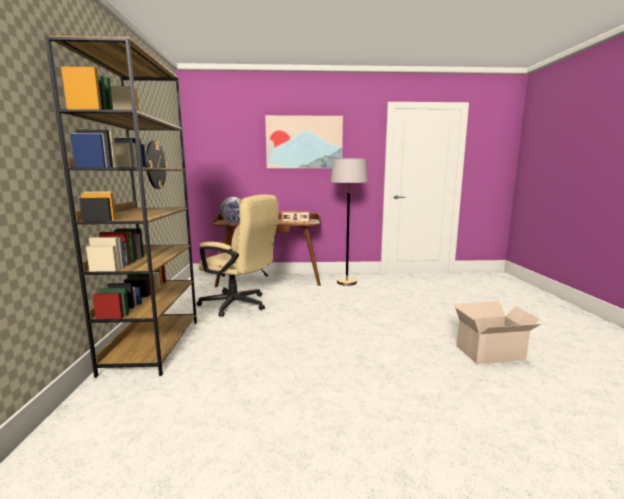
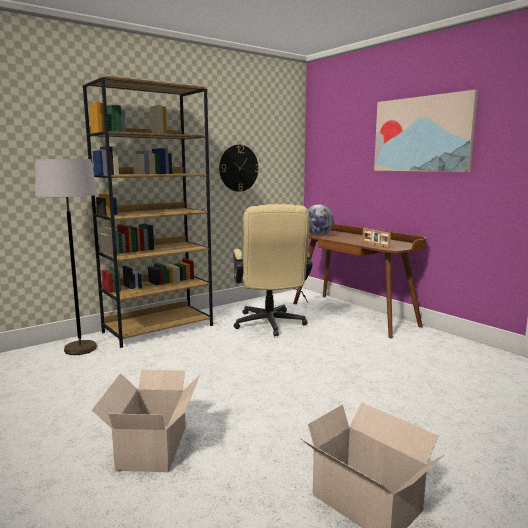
camera: 55 degrees right, 0 degrees up
(346, 282) = (432, 347): grey floor lamp -> grey floor lamp (80, 349)
(381, 403) = (154, 446): none -> cardboard box

